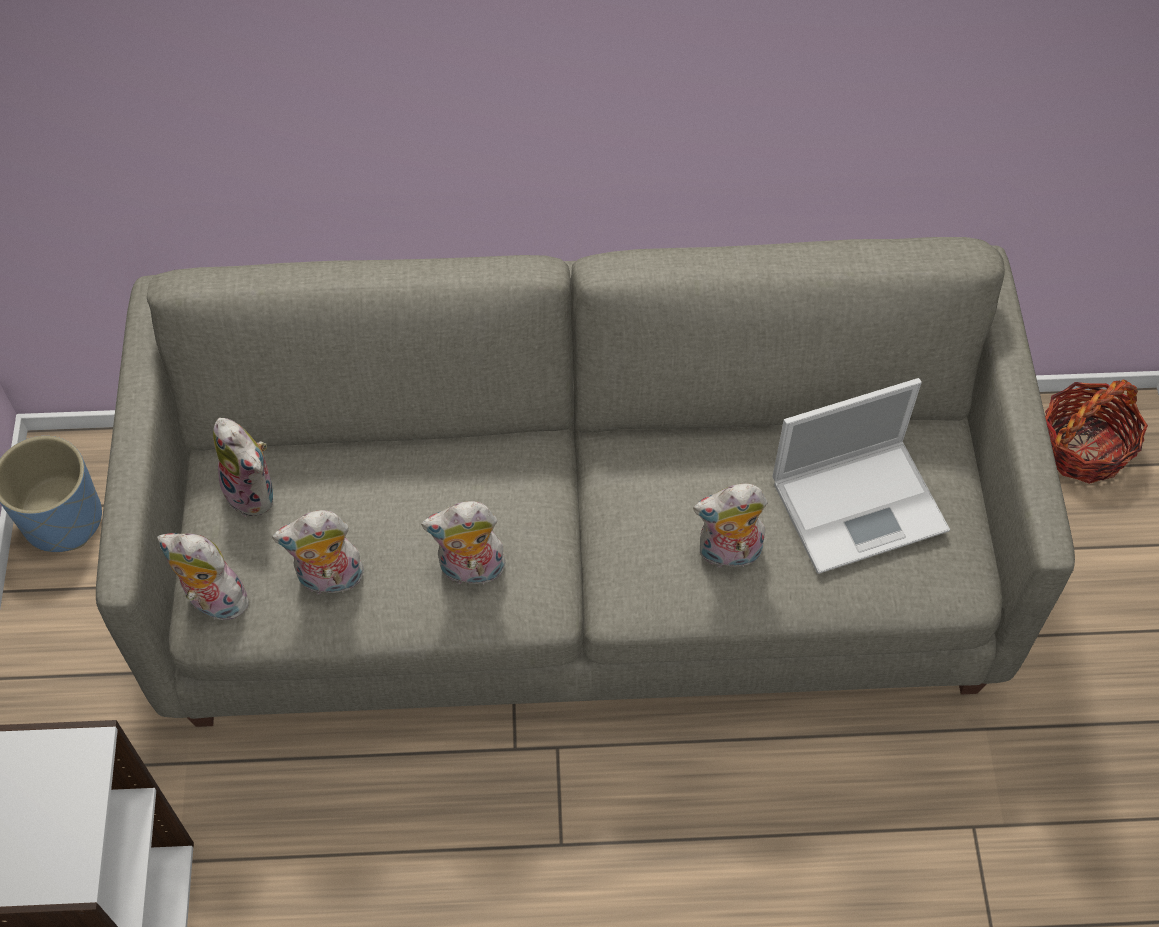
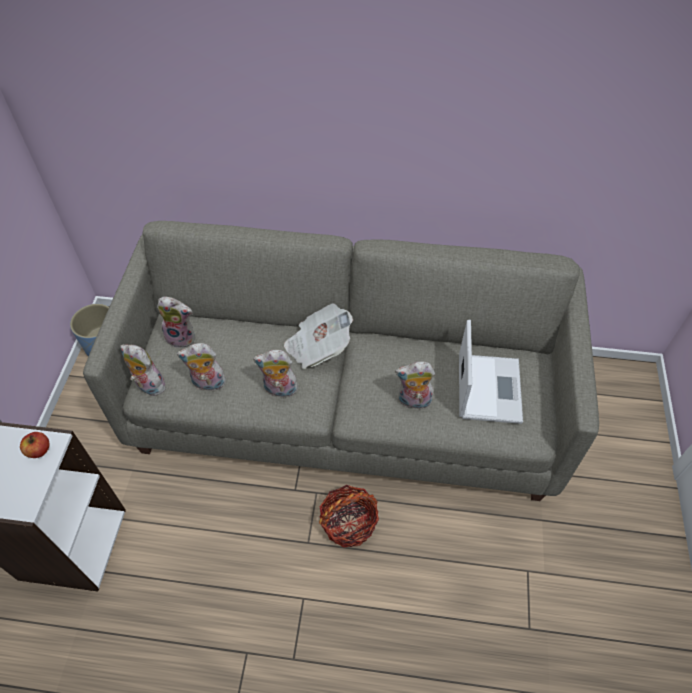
camera: 10 degrees right, 5 degrees down
(65, 768) = (39, 450): none -> apple
(254, 492) = (182, 337): plush toy -> plush toy turned 45 degrees counterclockwise
(526, 472) = (318, 346): none -> newspaper
(862, 504) = (488, 387): laptop -> laptop turned 75 degrees counterclockwise
(1083, 447) = (613, 385): basket -> basket (349, 523)

